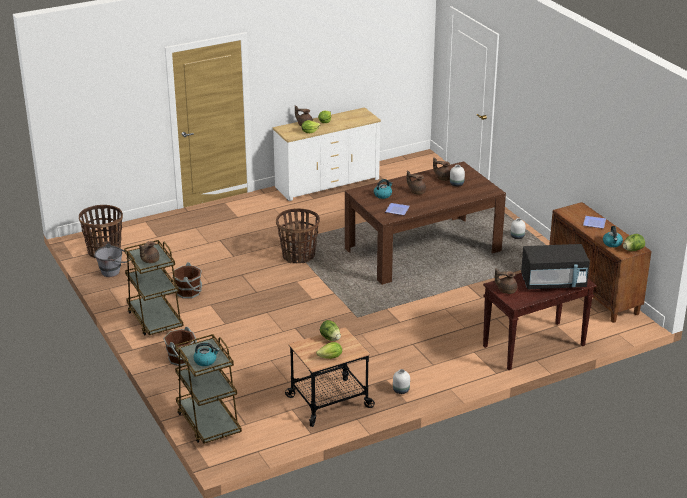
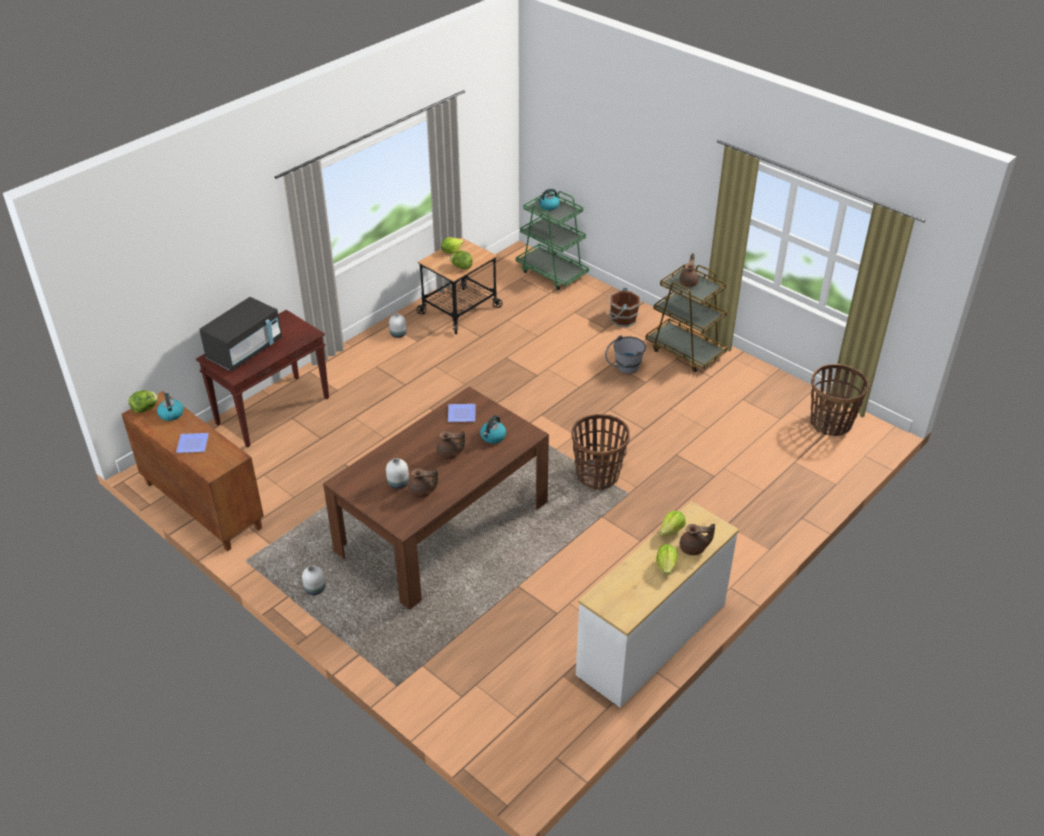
camera: 160 degrees right, 10 degrees up
(114, 271) = (788, 398): grey bucket -> grey bucket (624, 369)
(189, 292) = (682, 391): brown bucket -> none
(208, 423) = (552, 272): brown cart -> green cart
(506, 290) = (297, 330): brown teapot -> none
(553, 282) = (245, 350): black microwave -> black microwave turned 150 degrees clockwise

